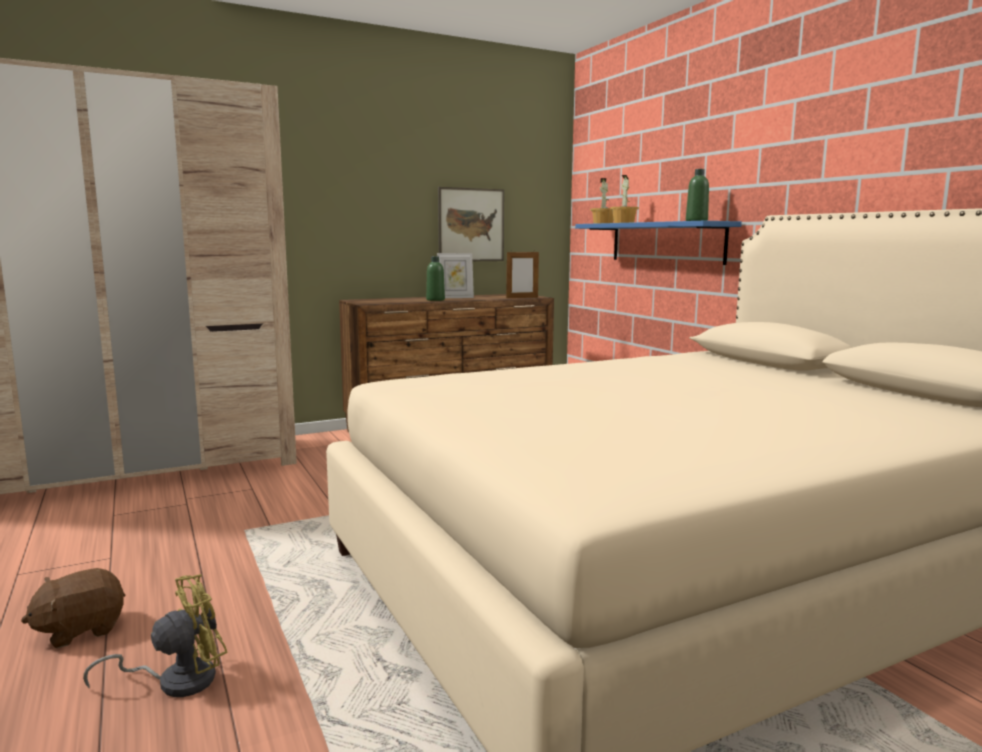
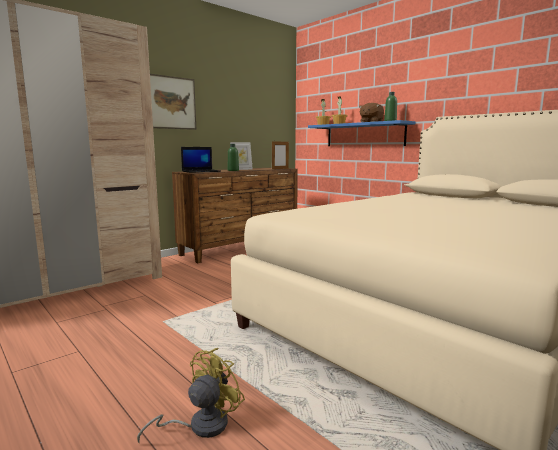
camera: 15 degrees left, 0 degrees up
(80, 629) = (97, 403): brown plush toy -> brown plush toy (371, 122)
(381, 301) = (201, 171): none -> laptop
(471, 225) = (245, 126): picture -> picture (172, 103)

